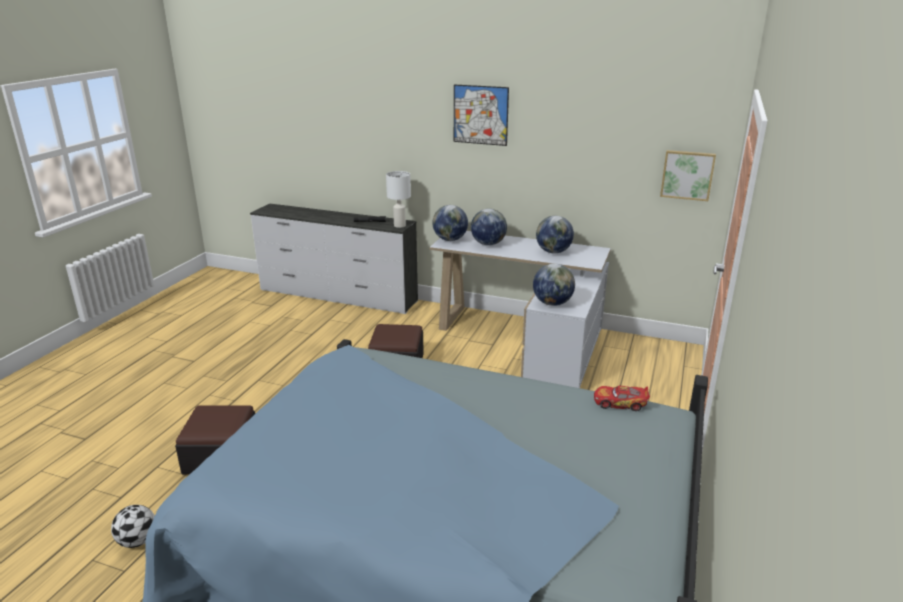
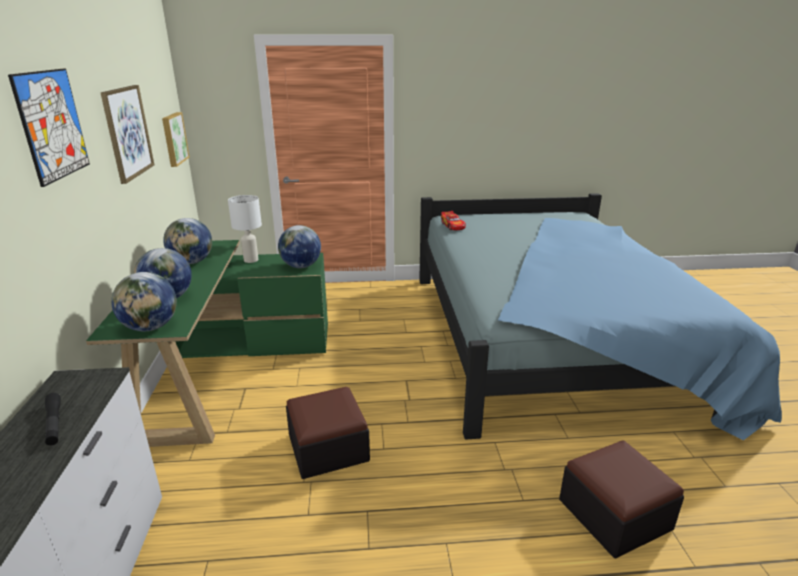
camera: 115 degrees left, 0 degrees up
(138, 541) = (755, 498): football -> none
(399, 225) = (85, 380): white table lamp -> white table lamp (250, 260)
(527, 340) = (226, 368): white desk -> green desk
(579, 143) = (127, 132): none -> picture

